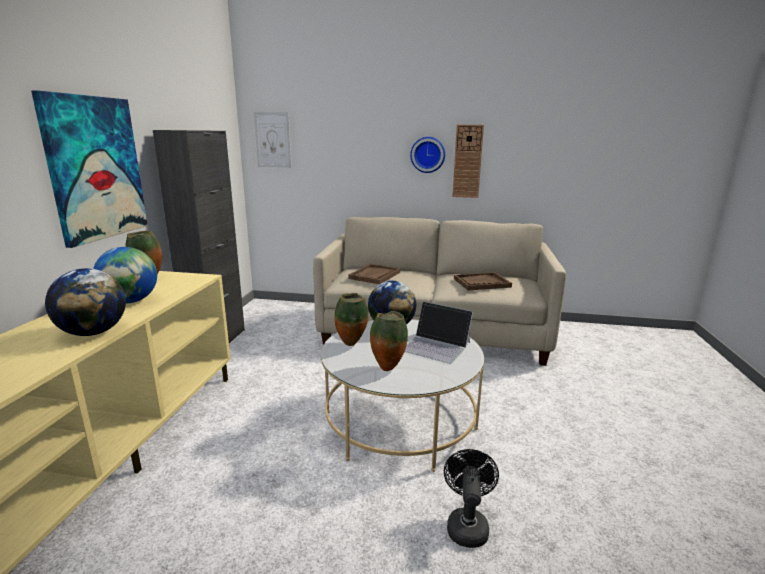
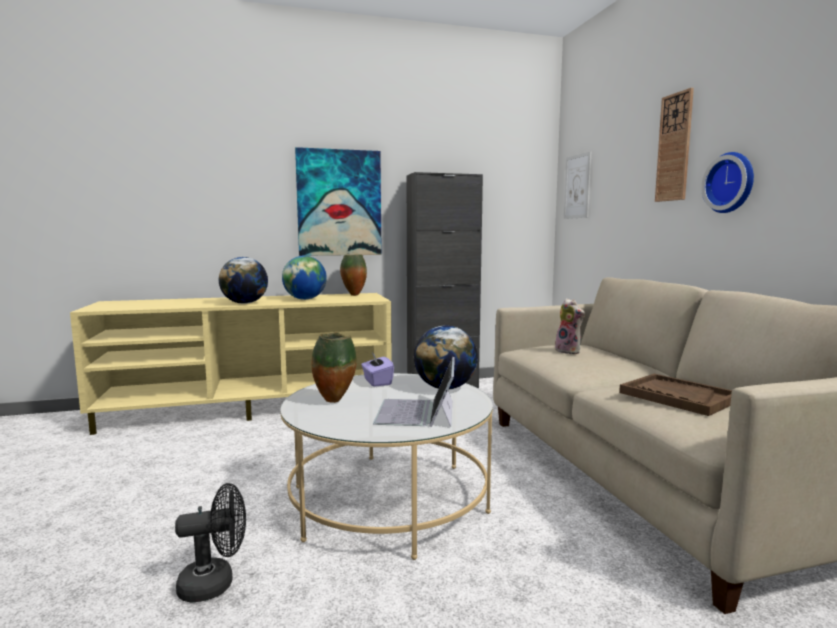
camera: 65 degrees right, 10 degrees down
(352, 344) = (377, 382): vase -> purple tissue box
(374, 275) = (569, 351): brown tray -> plush toy
(467, 161) = (795, 187): wall clock -> wall clock (674, 147)

